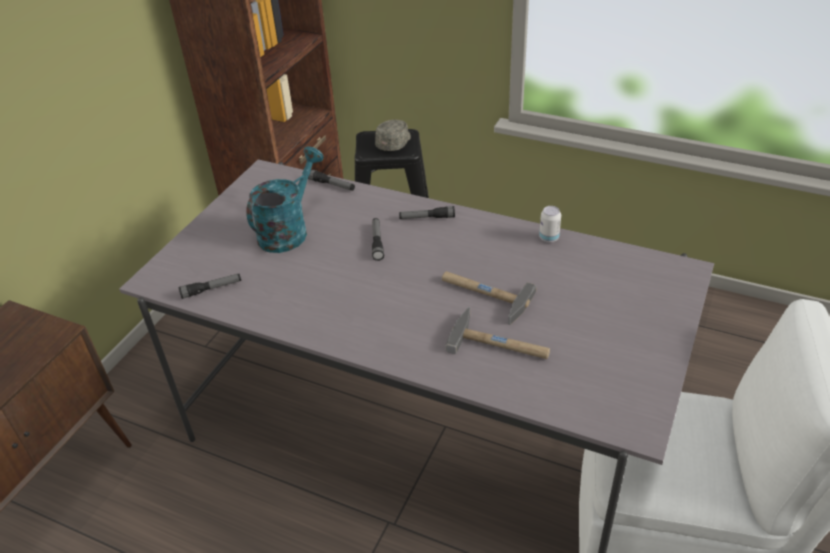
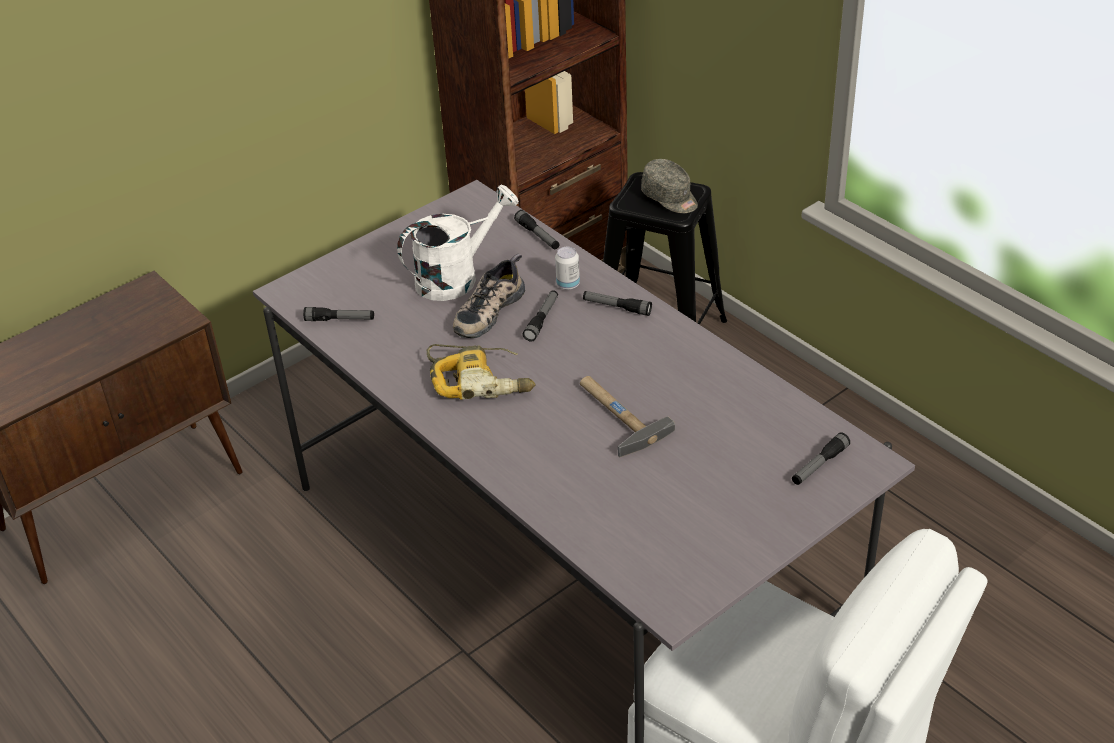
camera: 25 degrees right, 0 degrees up
(288, 230) = (456, 277): turquoise watering can -> white watering can
(330, 247) = (488, 309): none -> shoe
(360, 300) = (481, 379): none -> power drill
(394, 142) = (670, 198): grey cap -> grey cap turned 90 degrees clockwise
(500, 343) = (594, 473): hammer -> none
(549, 238) = (739, 374): can -> can (568, 284)
(654, 283) = (819, 465): none -> flashlight

